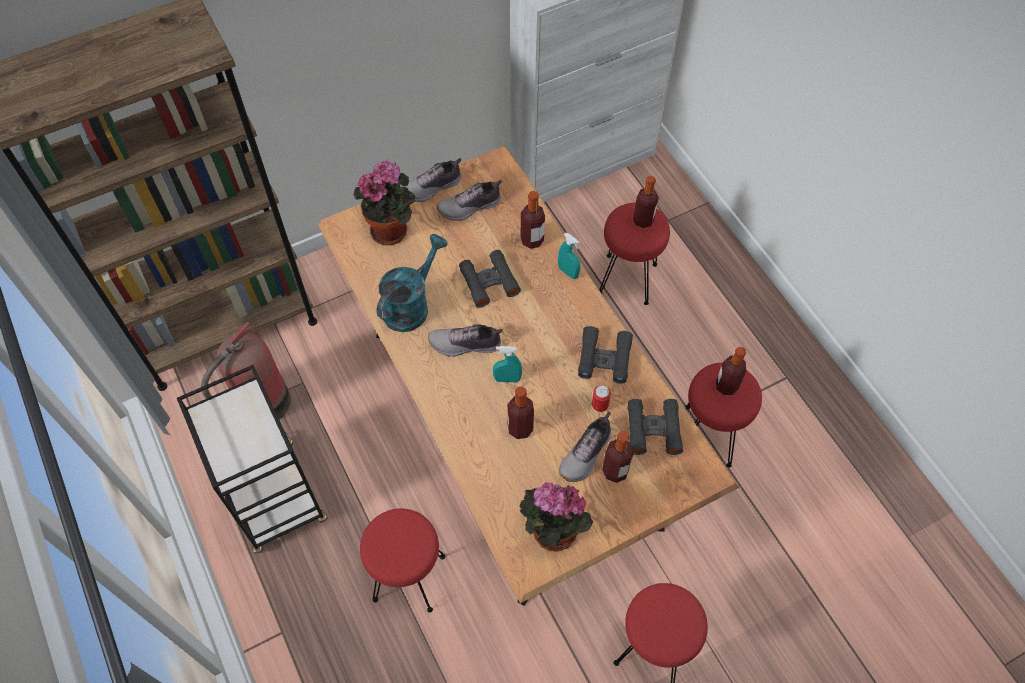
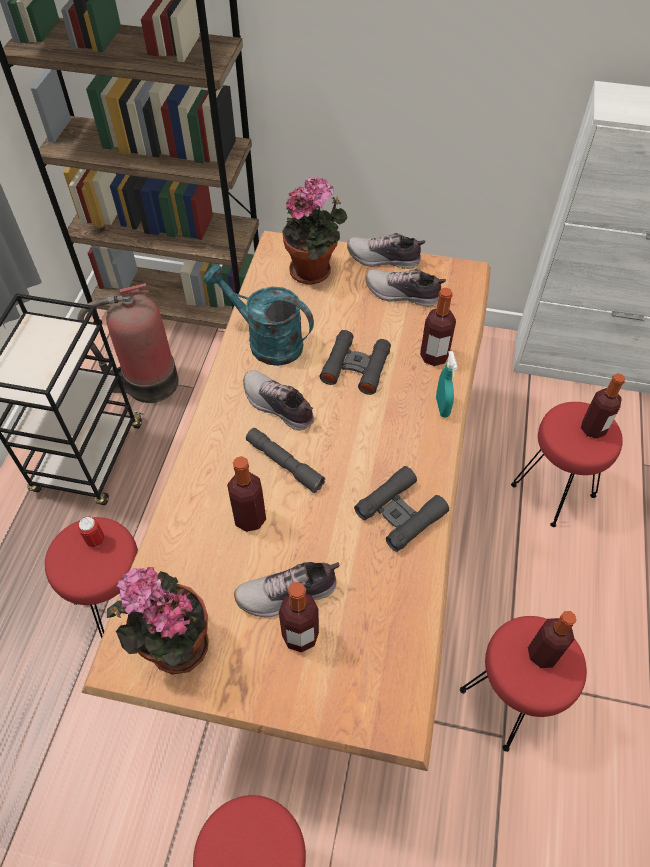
camera: 40 degrees right, 5 degrees down
(411, 305) = (266, 341): turquoise watering can -> turquoise watering can turned 135 degrees counterclockwise
(507, 379) = (284, 464): turquoise spray bottle -> grey flashlight
(599, 405) = (349, 556): can -> can (96, 540)
(653, 429) = (383, 624): black binoculars -> none

